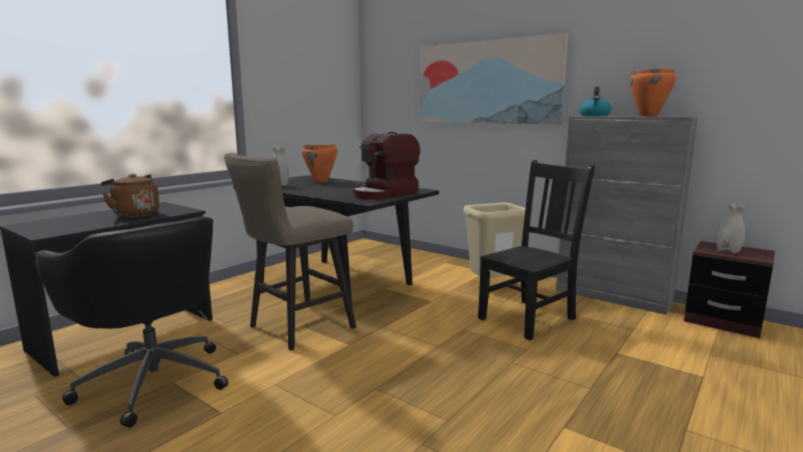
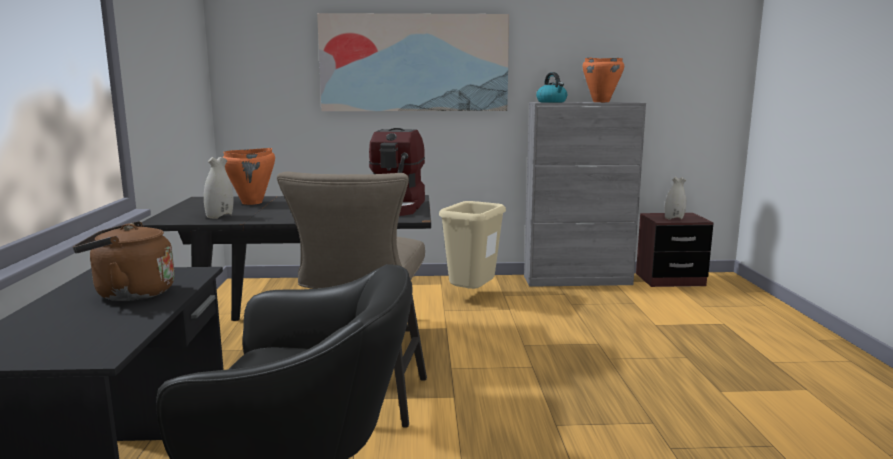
camera: 40 degrees left, 0 degrees up
(529, 317) = (553, 317): black chair -> none

